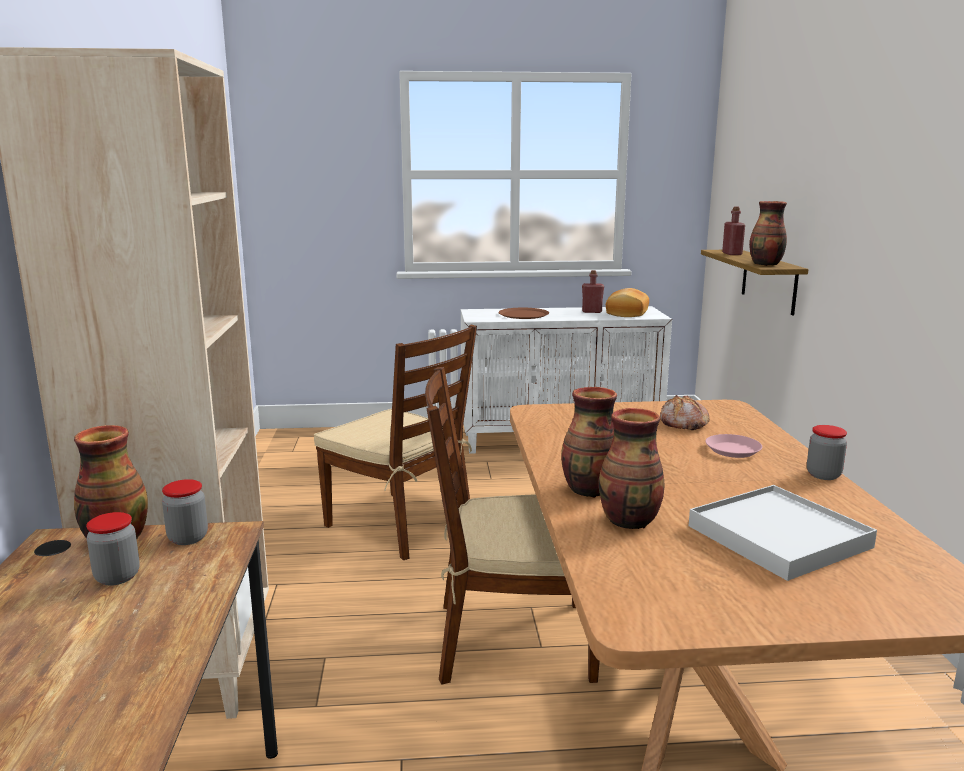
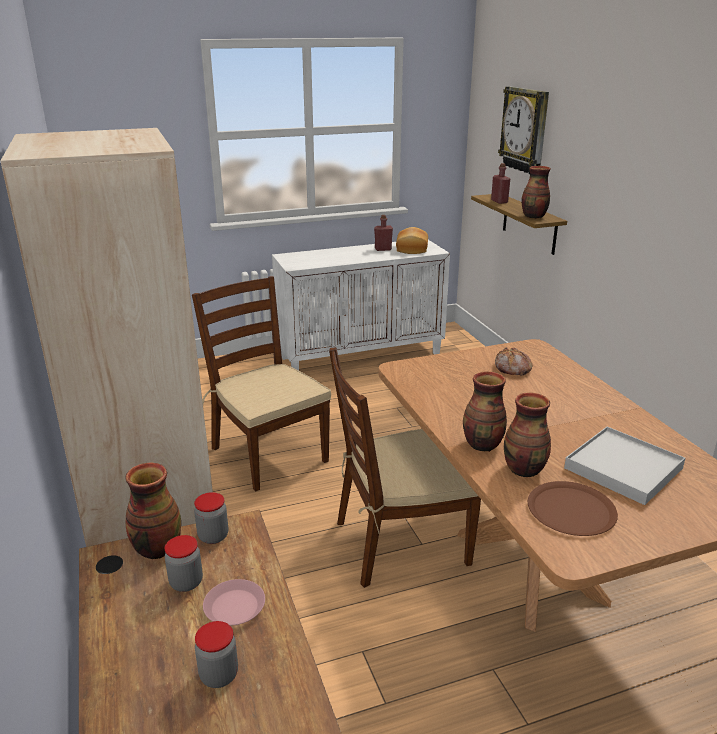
camera: 15 degrees left, 10 degrees up
(400, 524) = (268, 454): brown chair -> brown chair turned 150 degrees counterclockwise
(523, 314) = (329, 257): brown plate -> brown plate (571, 510)
(733, 450) = (558, 391): pink plate -> pink plate (235, 607)
(766, 167) = (525, 130): none -> wall clock
(823, 475) = (626, 407): jar -> jar (219, 675)

